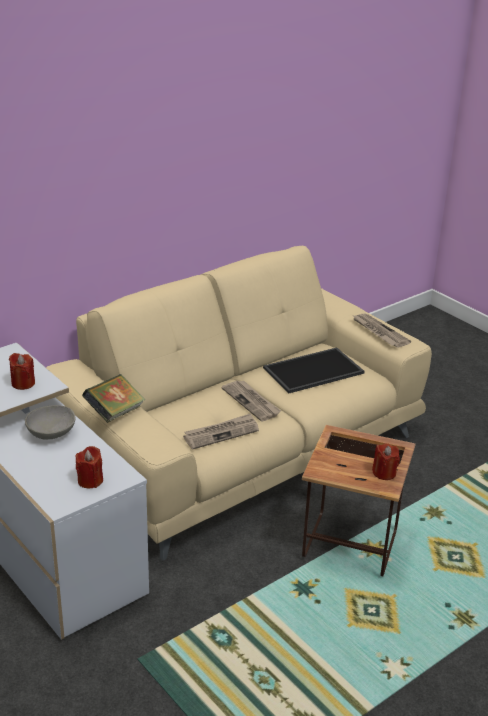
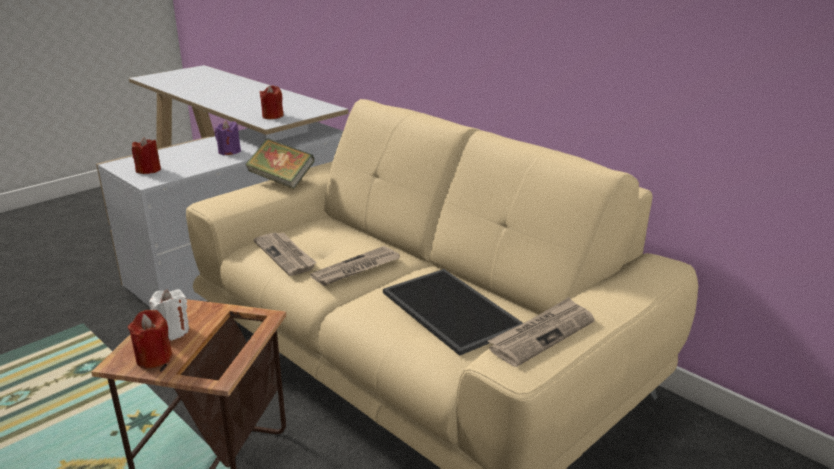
camera: 85 degrees right, 5 degrees down
(51, 433) = (229, 152): grey bowl -> purple candle
(351, 469) = (172, 331): none -> white candle

